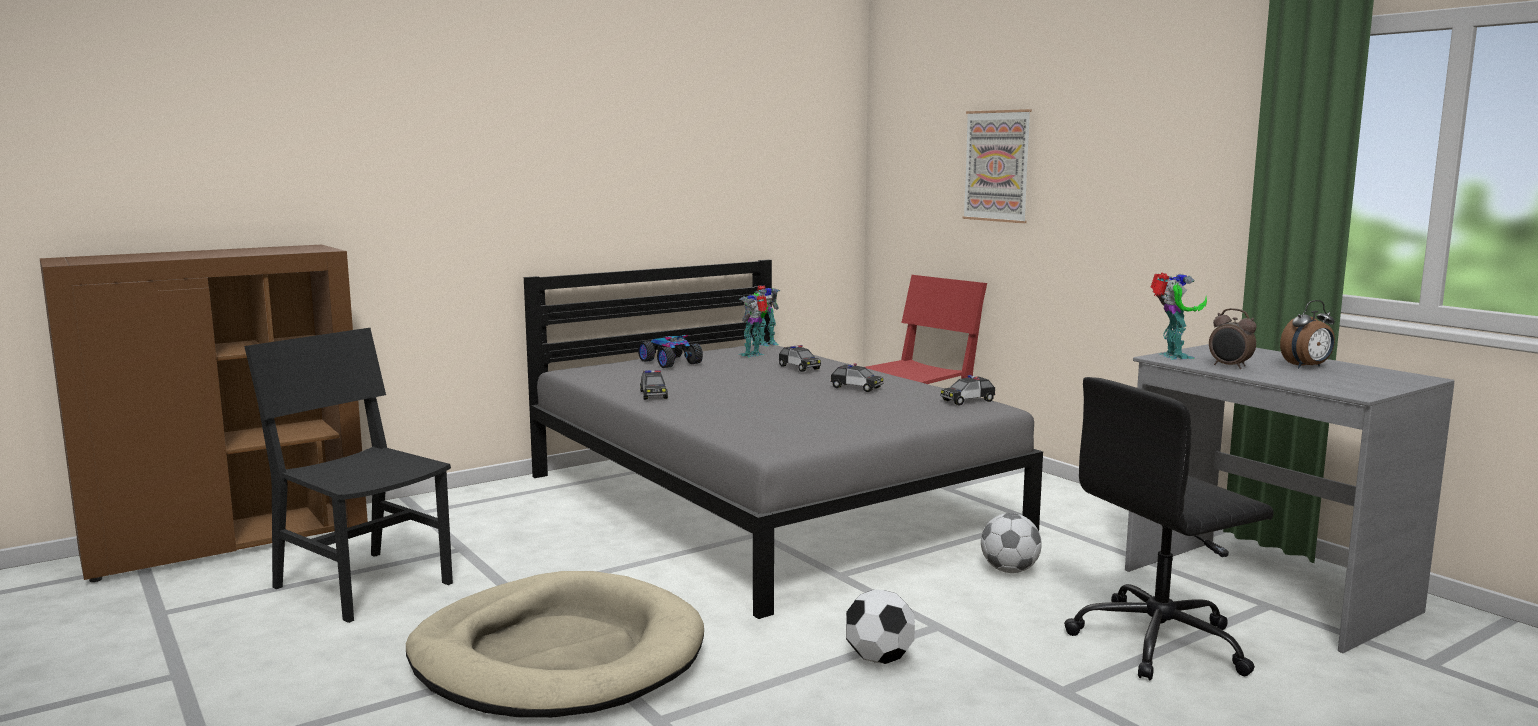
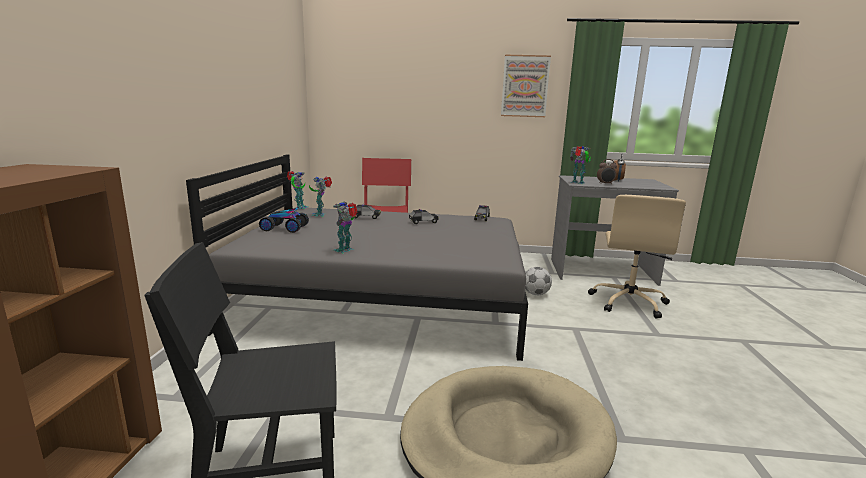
camera: 50 degrees left, 5 degrees up
(653, 395) = (345, 250): toy car -> toy robot
(879, 659) = (597, 354): football -> none
(997, 166) = (411, 97): picture -> picture (525, 86)
(1161, 642) = (628, 302): black office chair -> beige office chair

